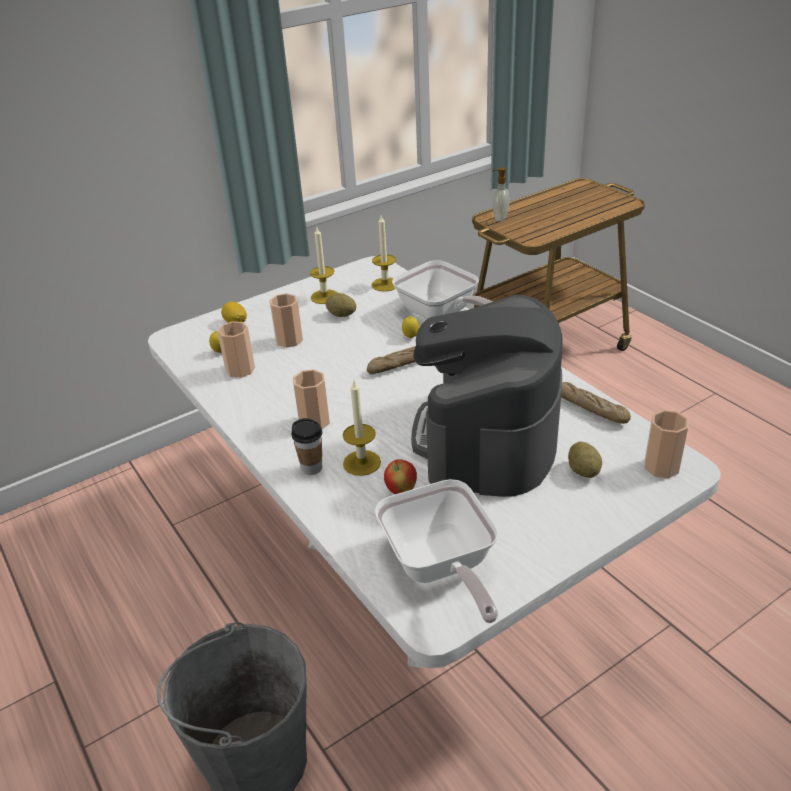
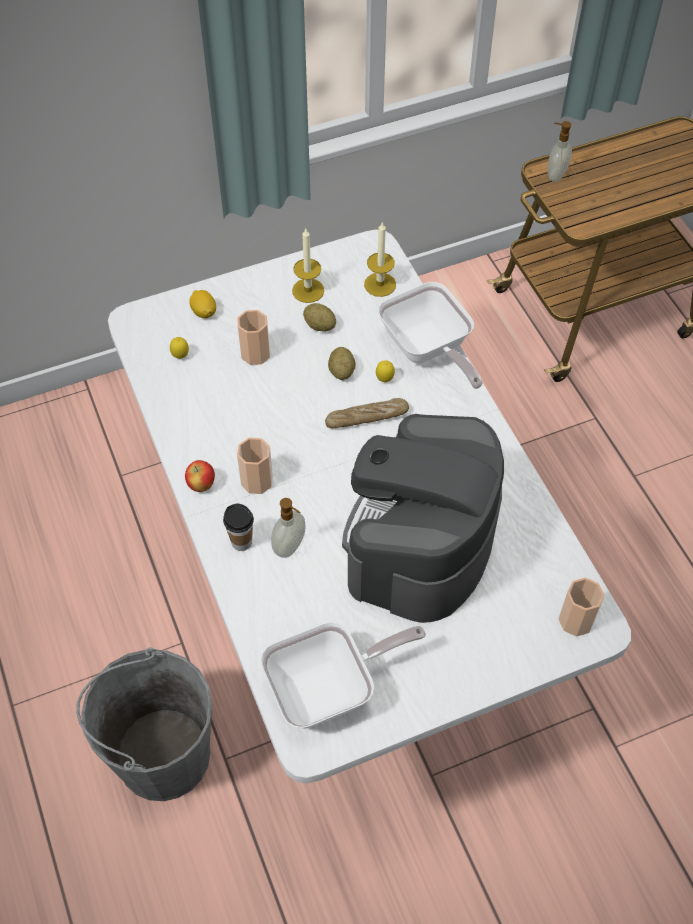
camera: 10 degrees right, 20 degrees up
(240, 370) = (197, 388): cup -> none
(361, 463) = (290, 547): candle -> soap dispenser
(401, 491) = (319, 591): apple -> apple (201, 485)
(440, 568) = (330, 689): frying pan -> frying pan turned 105 degrees counterclockwise
(583, 471) = (498, 608): potato -> potato (341, 371)
(590, 409) = (536, 528): bread -> none

